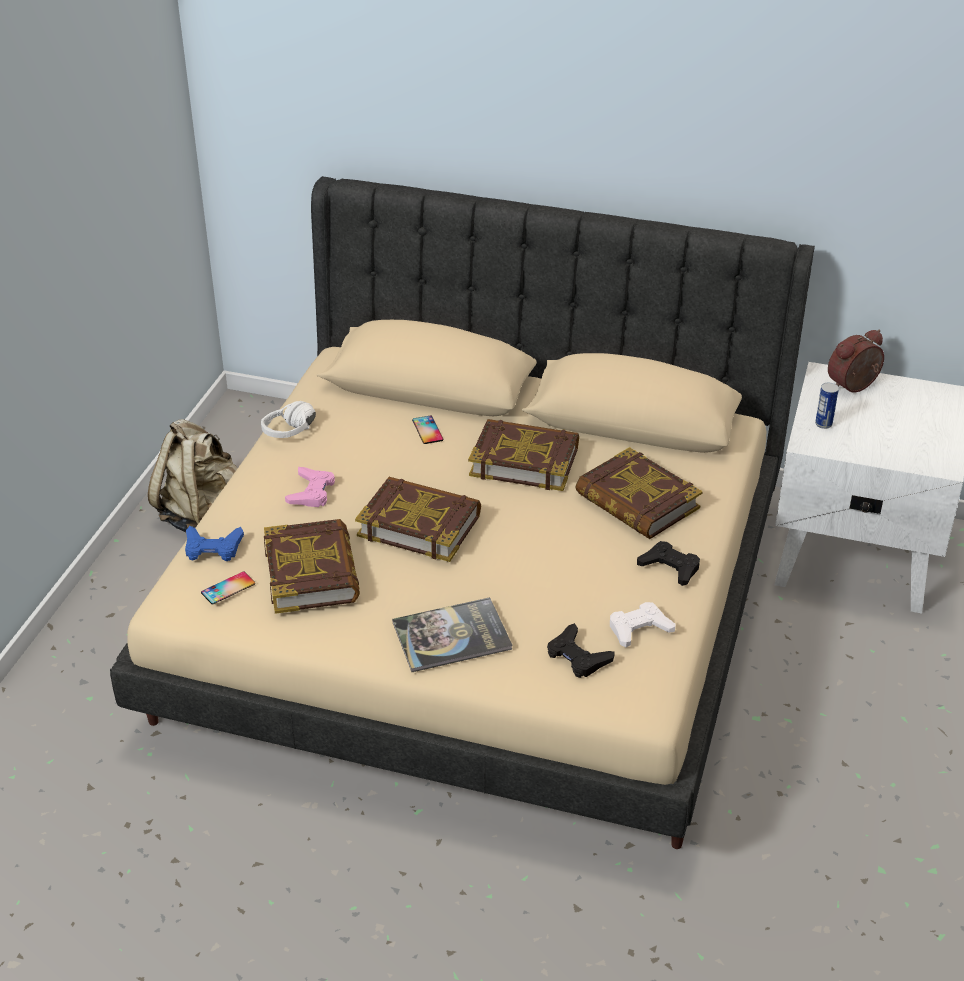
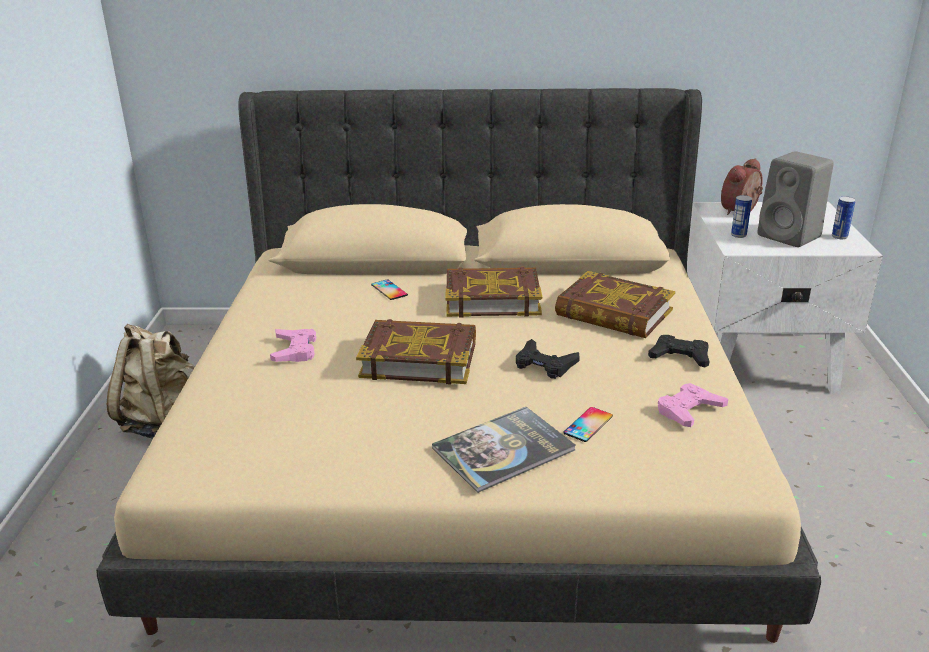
camera: 15 degrees left, 10 degrees down
(213, 548) = (202, 412): blue game controller -> none
(228, 588) = (232, 446): phone -> phone (588, 424)
(296, 434) = (261, 309): white headphones -> none
(312, 573) = (324, 416): book -> none
(577, 657) = (646, 445): black game controller -> black game controller (544, 364)
(639, 629) = (689, 410): white game controller -> pink game controller
(881, 436) = (791, 237): none -> grey speaker
(937, 445) = (839, 236): none -> can

